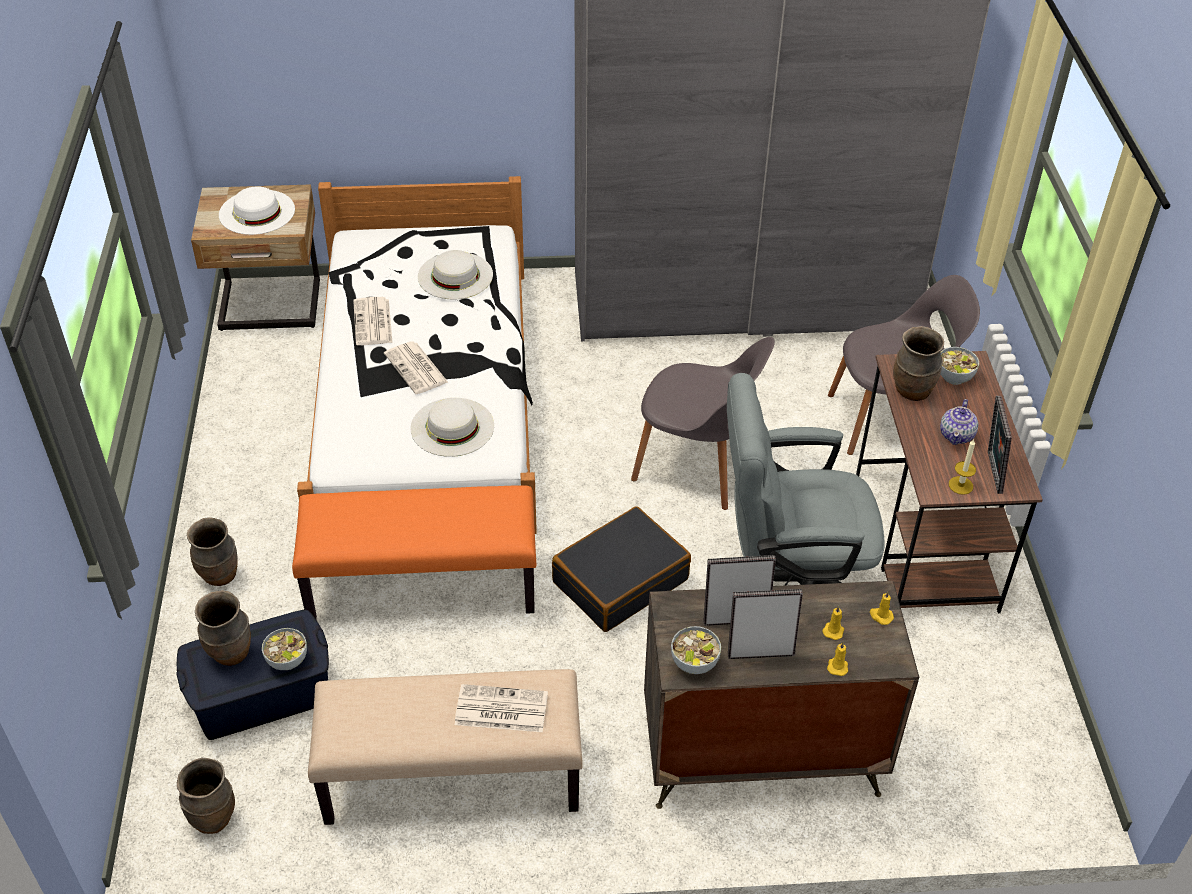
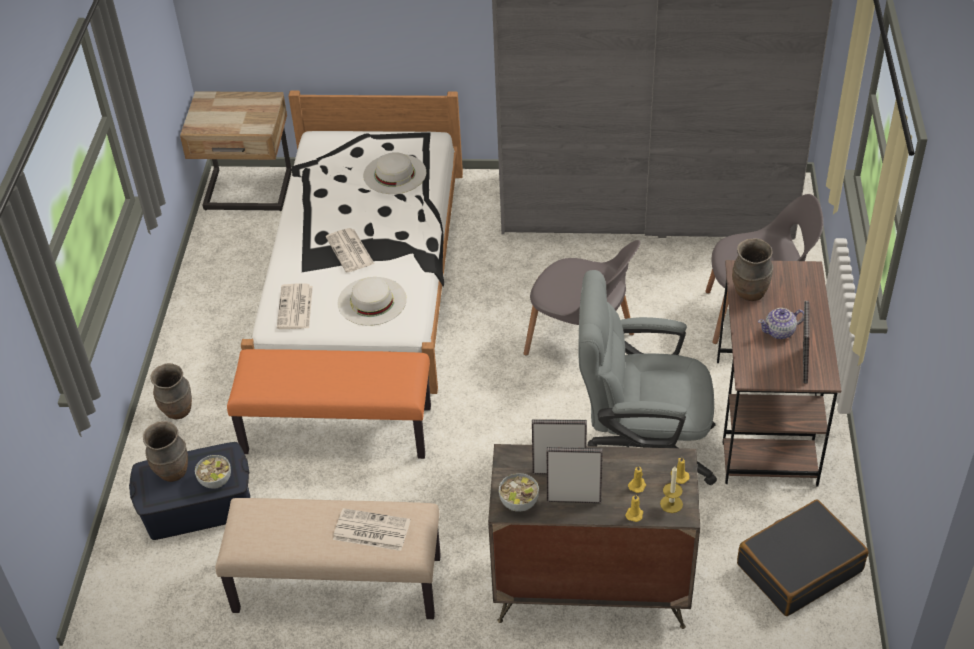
camera: 10 degrees right, 0 degrees up
(214, 818) = (148, 600): brown vase -> none
(257, 212) = (236, 114): white hat -> none
(373, 323) = (321, 210): newspaper -> newspaper (295, 308)
(620, 580) = (500, 436): black suitcase -> black suitcase (799, 567)
(954, 377) = (789, 282): bowl -> none
(957, 435) = (780, 332): teapot -> teapot turned 45 degrees clockwise
(960, 485) = (773, 374): candle -> candle (671, 504)

